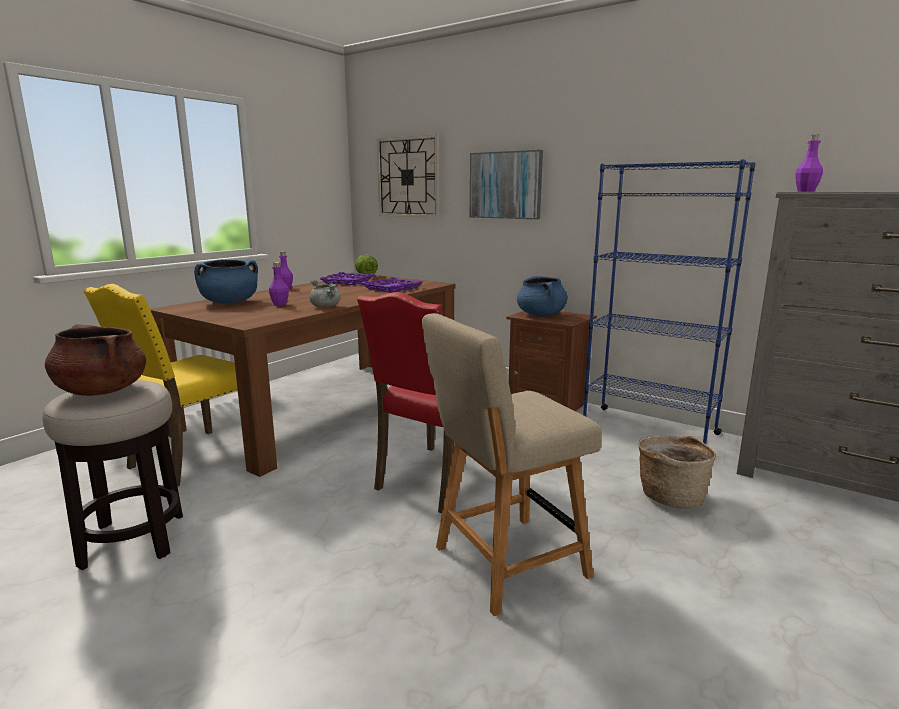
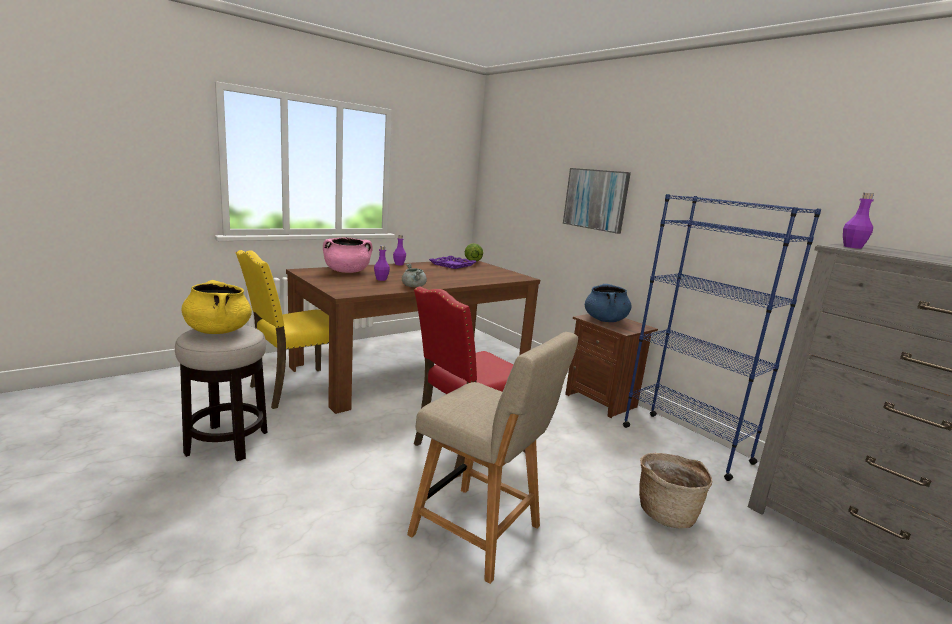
camera: 15 degrees right, 0 degrees up
(102, 391) = (218, 331): brown cooking pot -> yellow cooking pot
(230, 302) = (347, 272): blue cooking pot -> pink cooking pot
(392, 288) = (482, 276): purple tray -> none
(408, 177) = (520, 182): wall clock -> none
(504, 564) = (481, 533): beige chair -> beige chair turned 135 degrees counterclockwise

